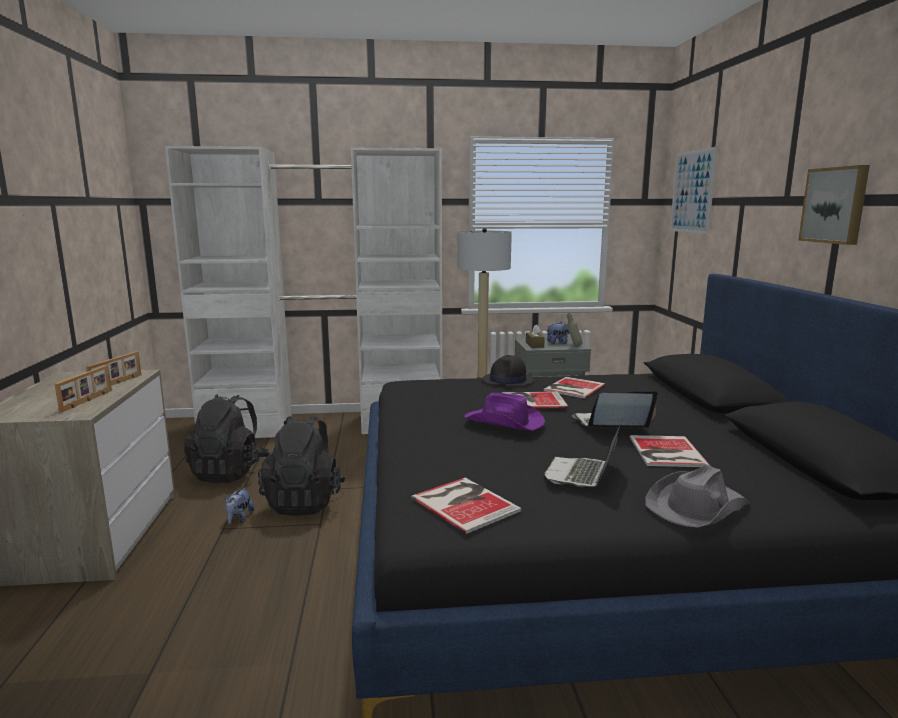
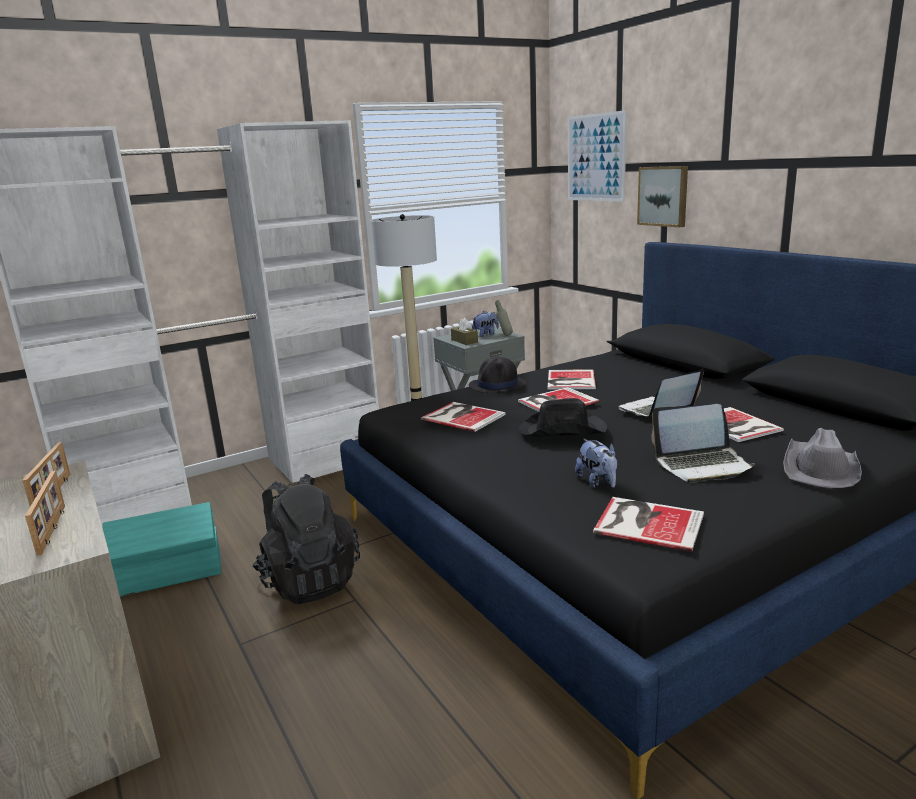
camera: 25 degrees left, 5 degrees up
(229, 472) = (170, 574): black backpack -> turquoise storage box
(239, 519) = (248, 626): plush toy -> plush toy (598, 482)
(442, 395) = (462, 416): none -> book
(505, 422) = (563, 430): purple hat -> black hat
(582, 475) = (702, 465): laptop -> laptop turned 90 degrees counterclockwise
(835, 205) = (787, 168): picture -> picture (663, 196)

